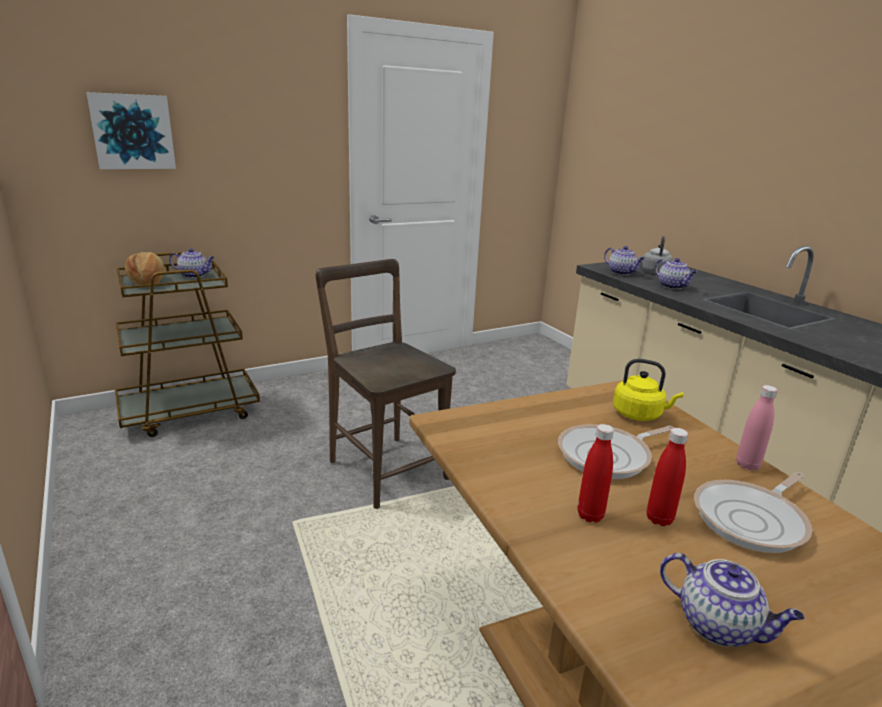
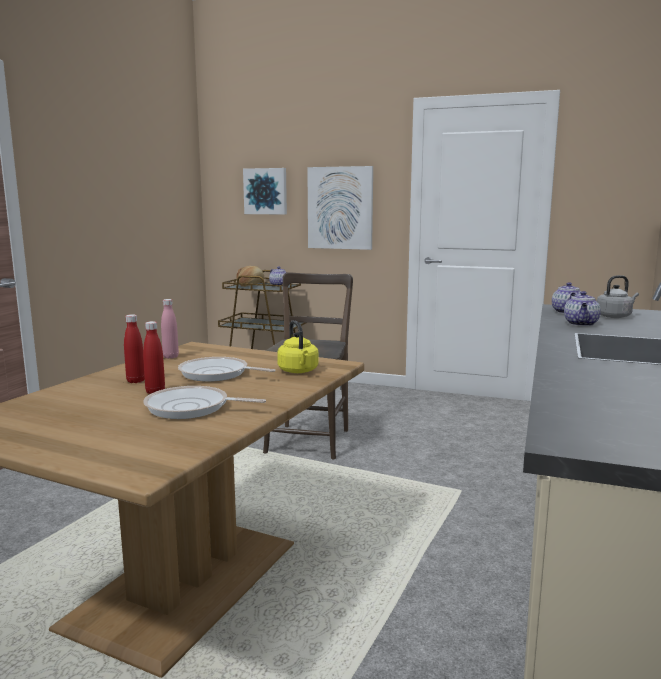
camera: 50 degrees right, 10 degrees down
(259, 158) = (340, 208): none -> picture
(719, 626) = (60, 413): teapot -> none
(747, 465) = (273, 400): pink bottle -> pink bottle (170, 357)

